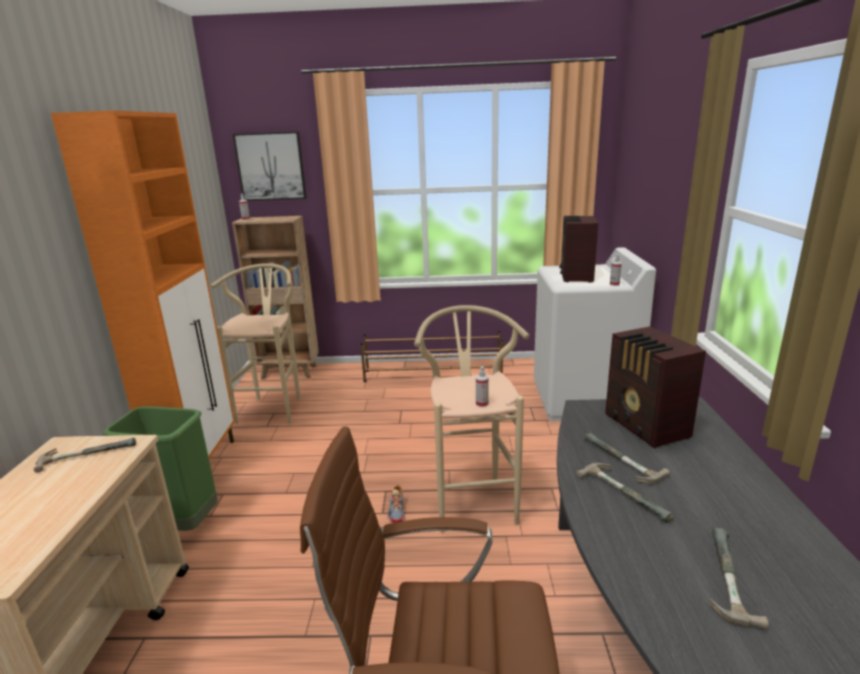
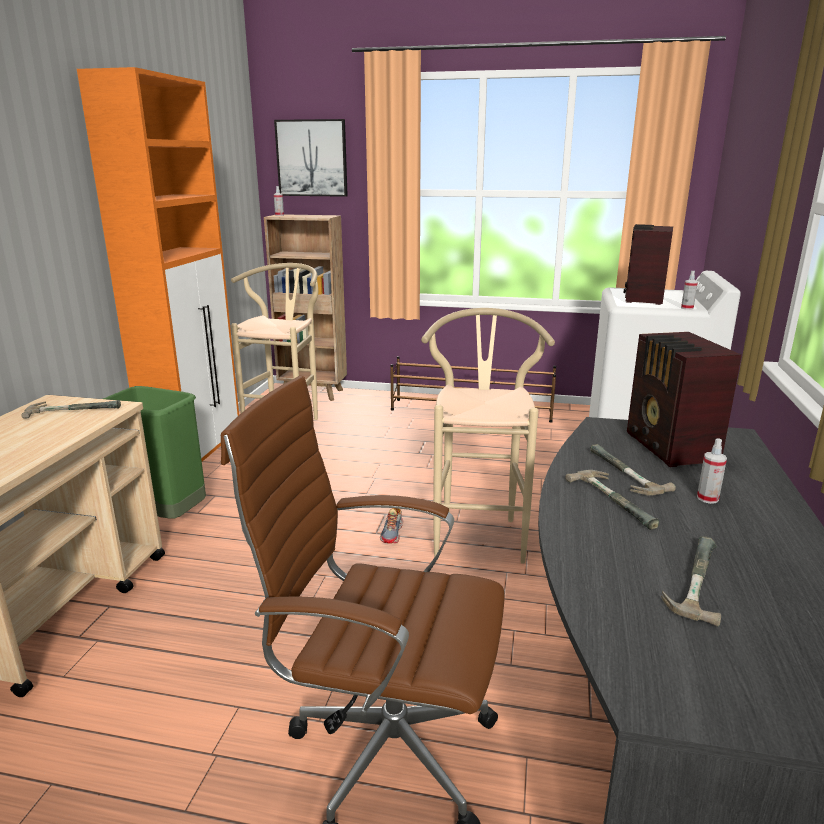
camera: 10 degrees right, 0 degrees up
(482, 404) = (490, 413): spray bottle -> spray bottle (707, 498)

